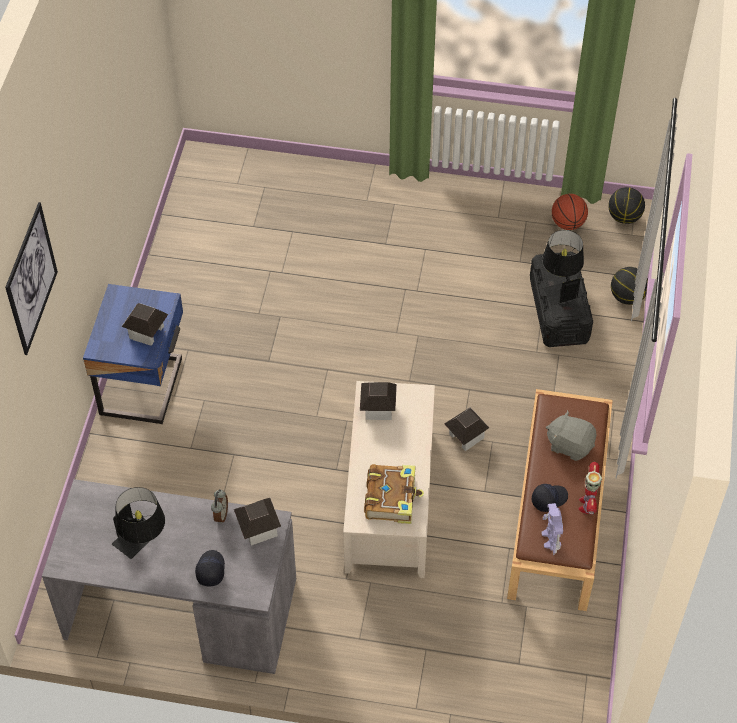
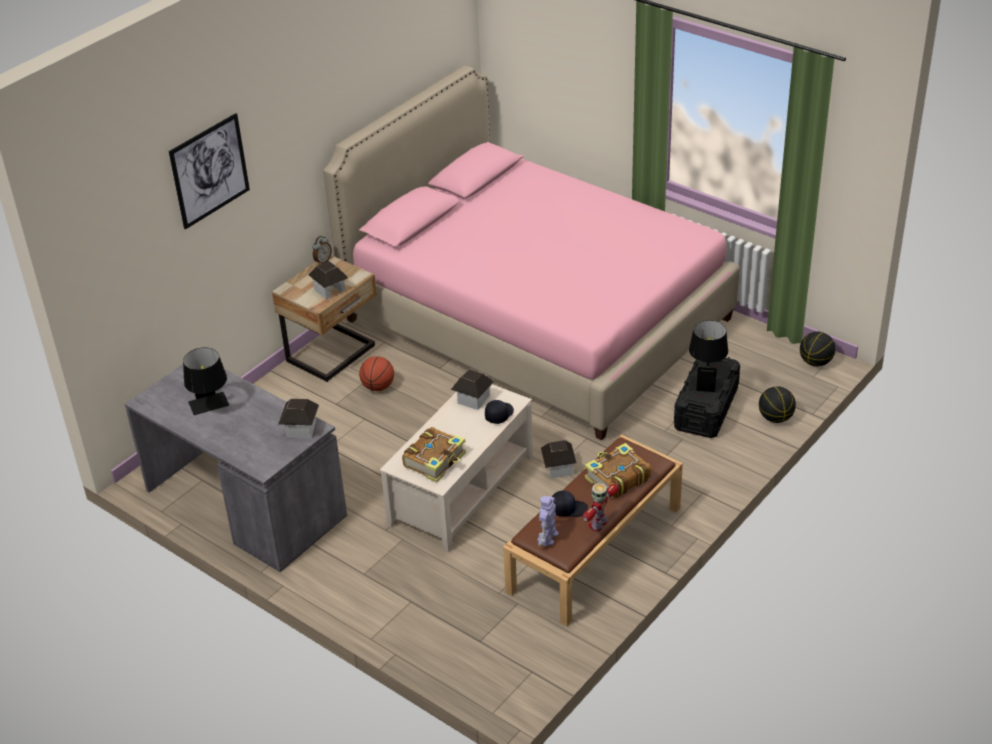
camera: 30 degrees right, 15 degrees down
(144, 387) = (333, 355): blue nightstand -> beige nightstand
(210, 570) = (243, 441): black cap -> black cap (499, 414)
(220, 515) = (280, 410): alarm clock -> alarm clock (322, 261)
(328, 262) = (537, 319): none -> pink bed
(567, 223) = (760, 352): basketball -> basketball (378, 387)
(570, 445) = (616, 478): grey plush toy -> book

